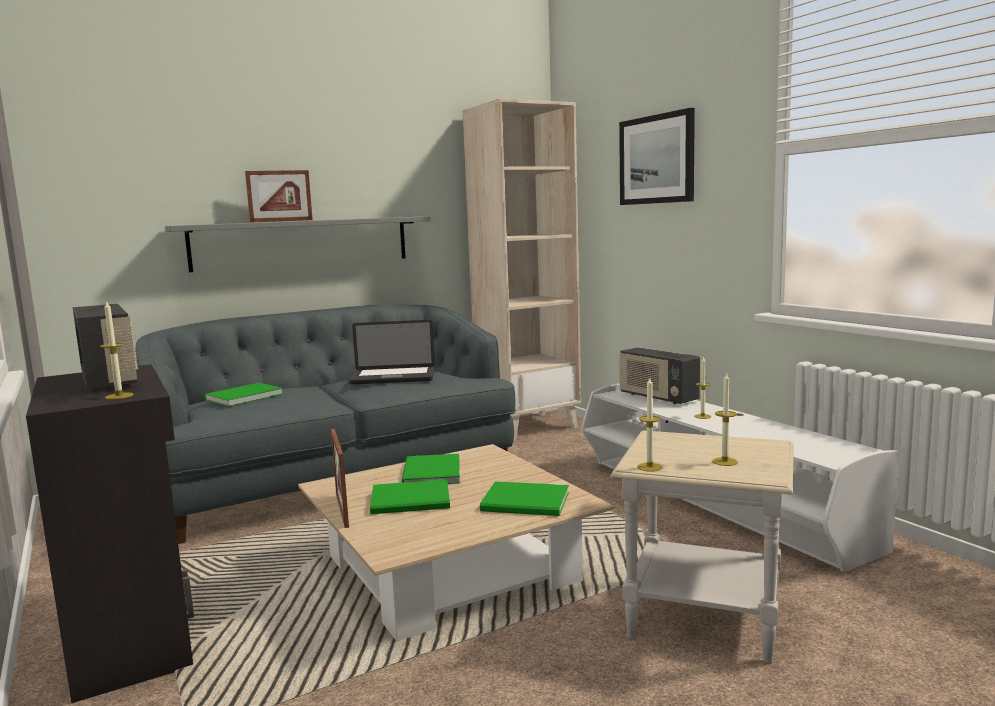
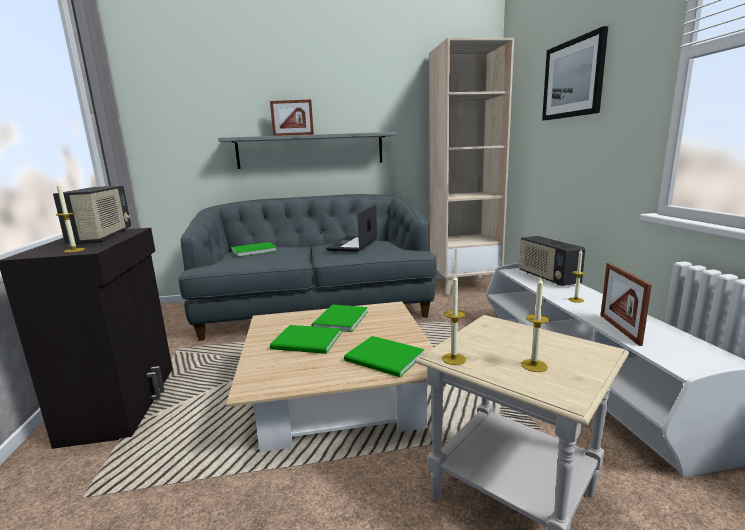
camera: 20 degrees right, 5 degrees up
(342, 510) = (257, 342): picture frame -> picture frame (619, 329)
(393, 377) = (353, 245): laptop -> laptop turned 90 degrees clockwise

